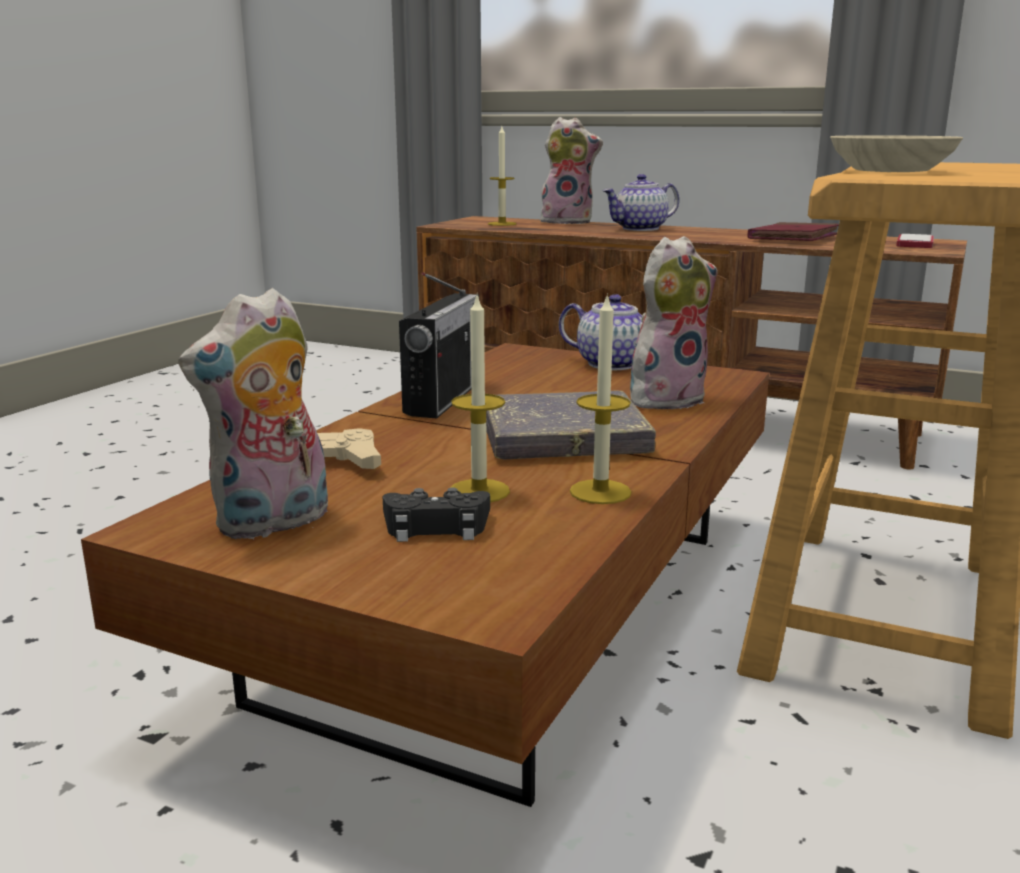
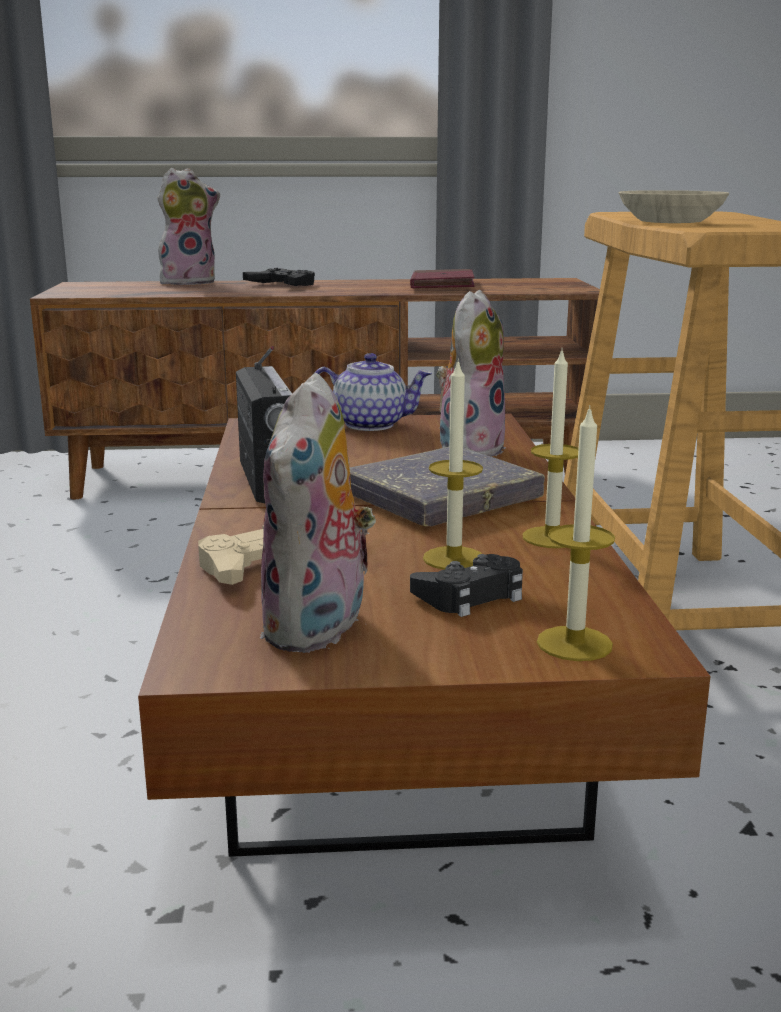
camera: 30 degrees left, 0 degrees up
(502, 224) = (123, 289): candle -> candle (574, 643)
(640, 229) = (281, 285): teapot -> black game controller
(915, 243) = (547, 283): phone -> none

